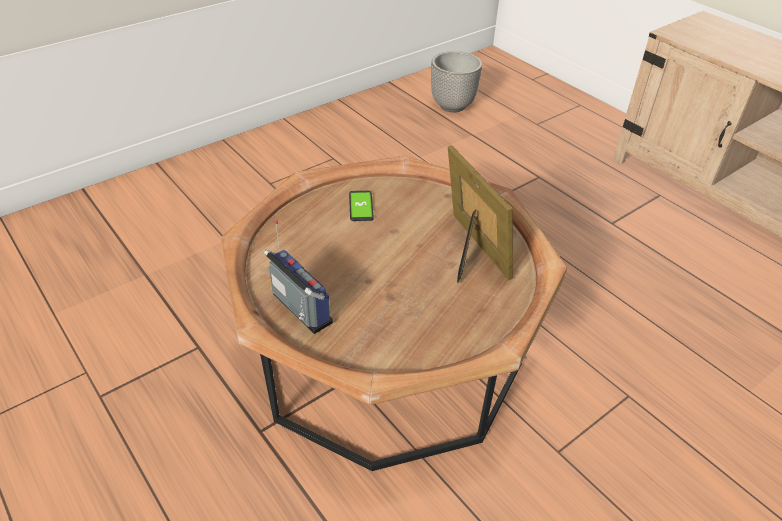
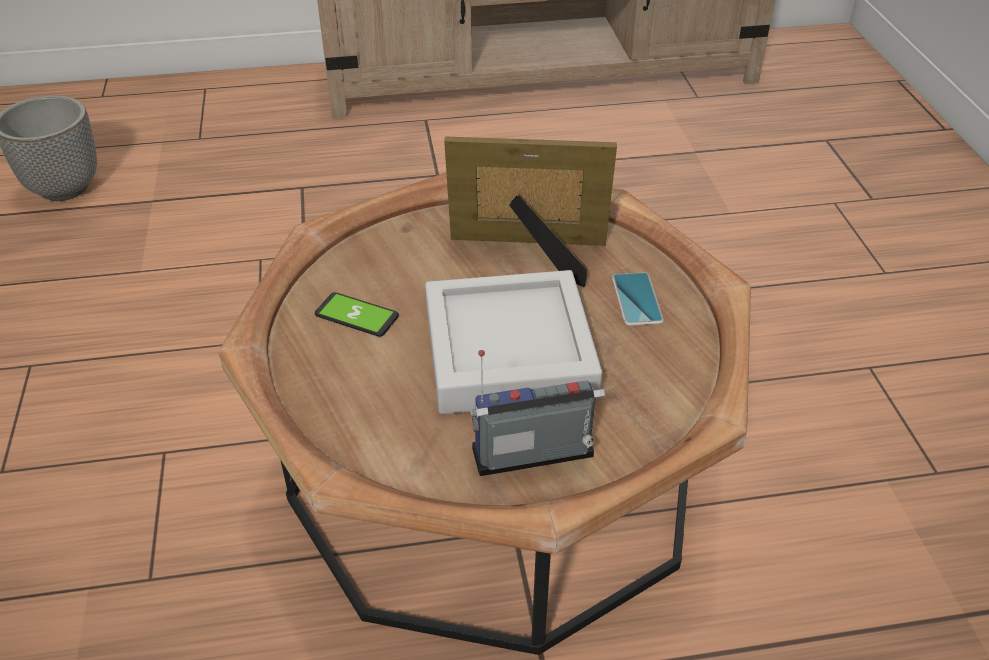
camera: 60 degrees left, 0 degrees up
(375, 272) = (509, 352): none -> grey tray
(466, 311) = (636, 300): none -> phone

